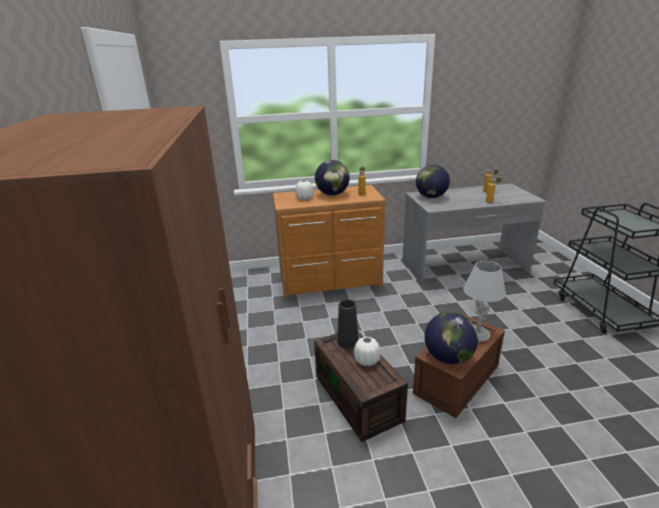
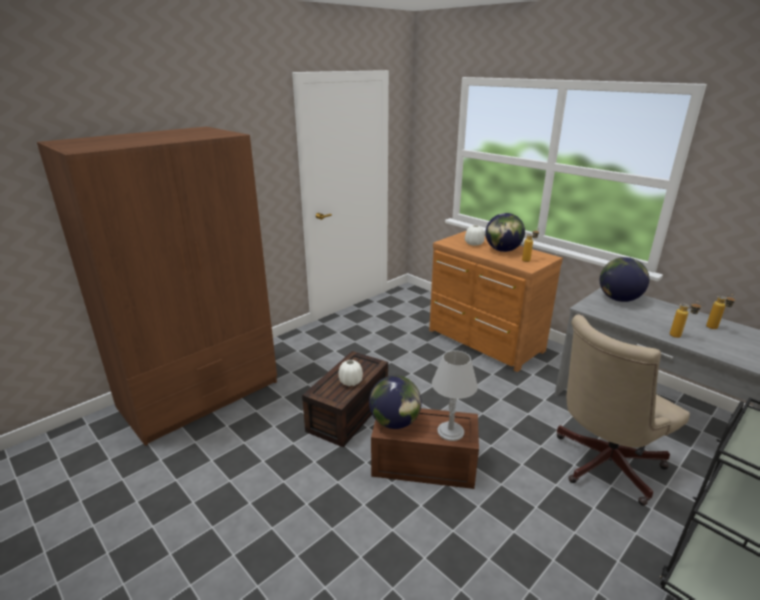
camera: 55 degrees right, 0 degrees up
(347, 341) = (365, 365): black vase -> none
(500, 303) = (602, 465): none -> beige office chair

